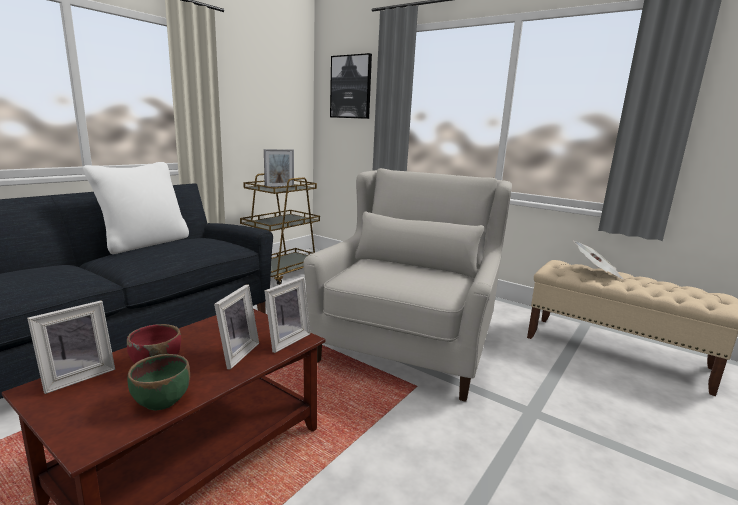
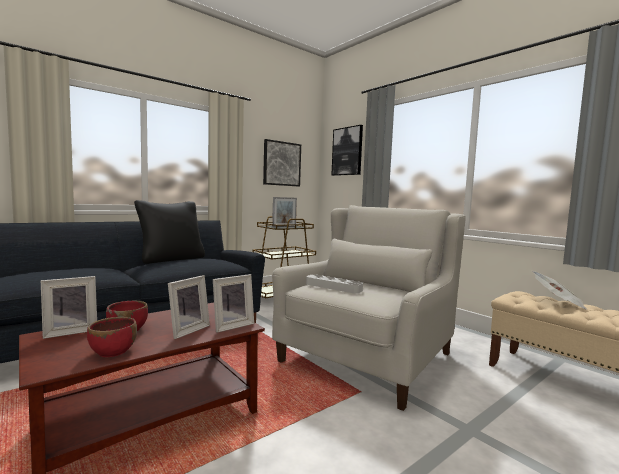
camera: 15 degrees right, 10 degrees down
(145, 243) = (171, 259): white pillow -> black pillow
(162, 400) = (113, 352): green bowl -> red bowl
(267, 101) = (281, 163): none -> picture
(379, 275) = (333, 287): none -> grey tray

